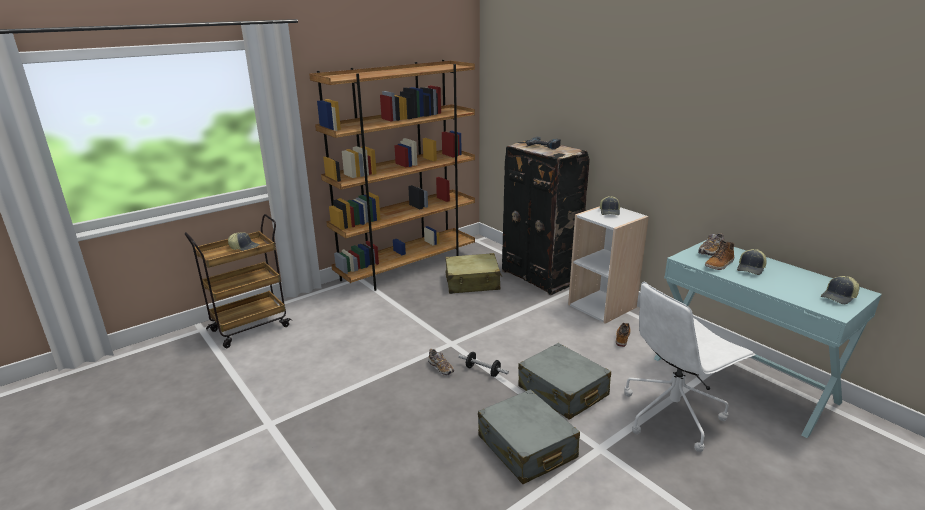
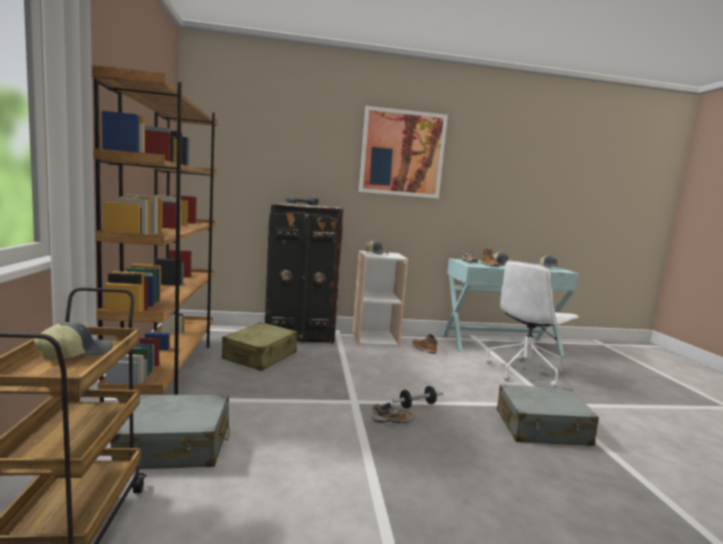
camera: 60 degrees left, 15 degrees down
(562, 391) = (475, 389): grey suitcase -> grey suitcase (176, 447)
(661, 90) = (402, 153): none -> picture
(675, 414) = (526, 371): white office chair -> white office chair turned 45 degrees clockwise

